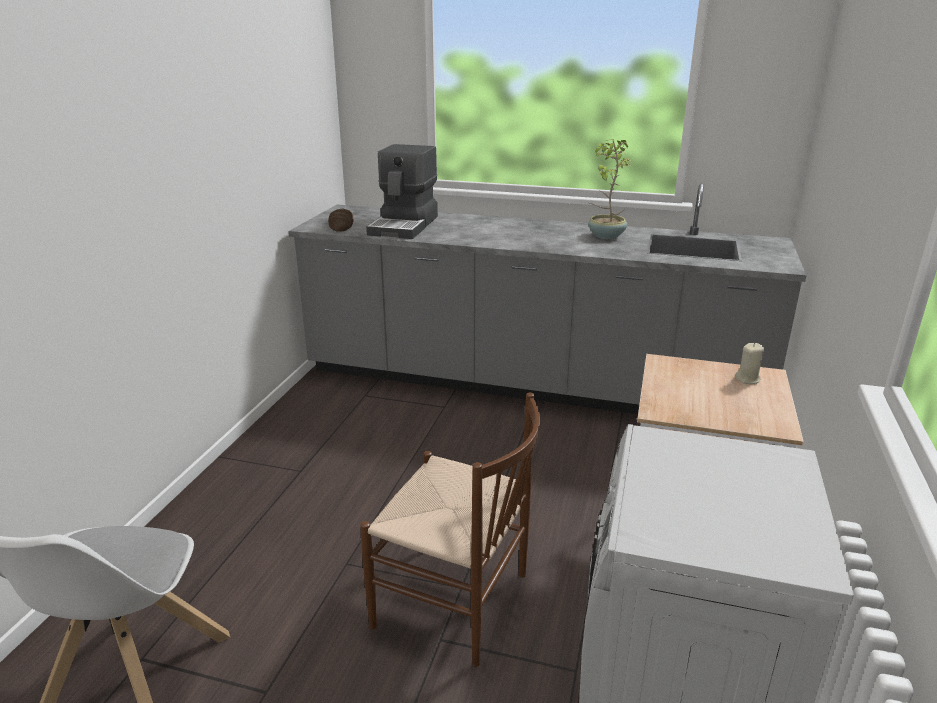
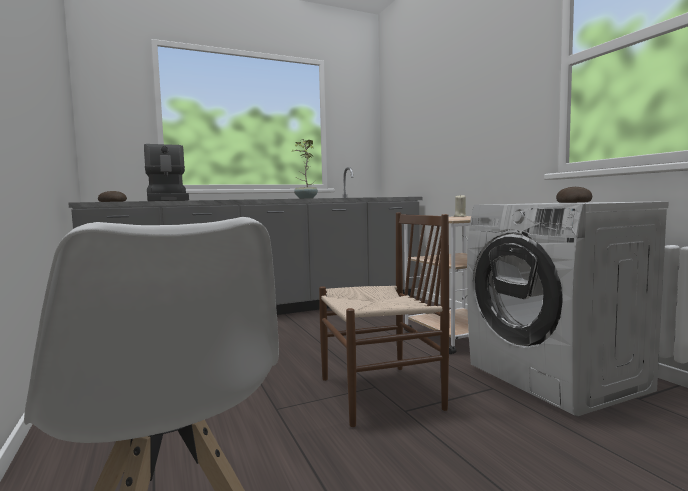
camera: 40 degrees left, 20 degrees down
(747, 499) = (573, 202): none -> bread

